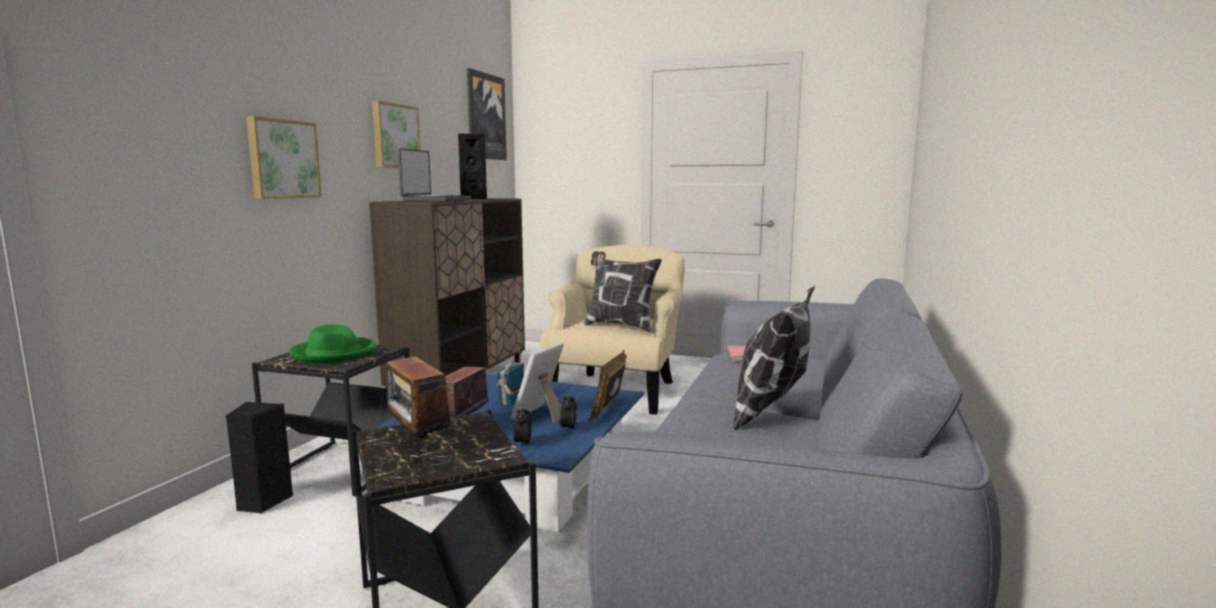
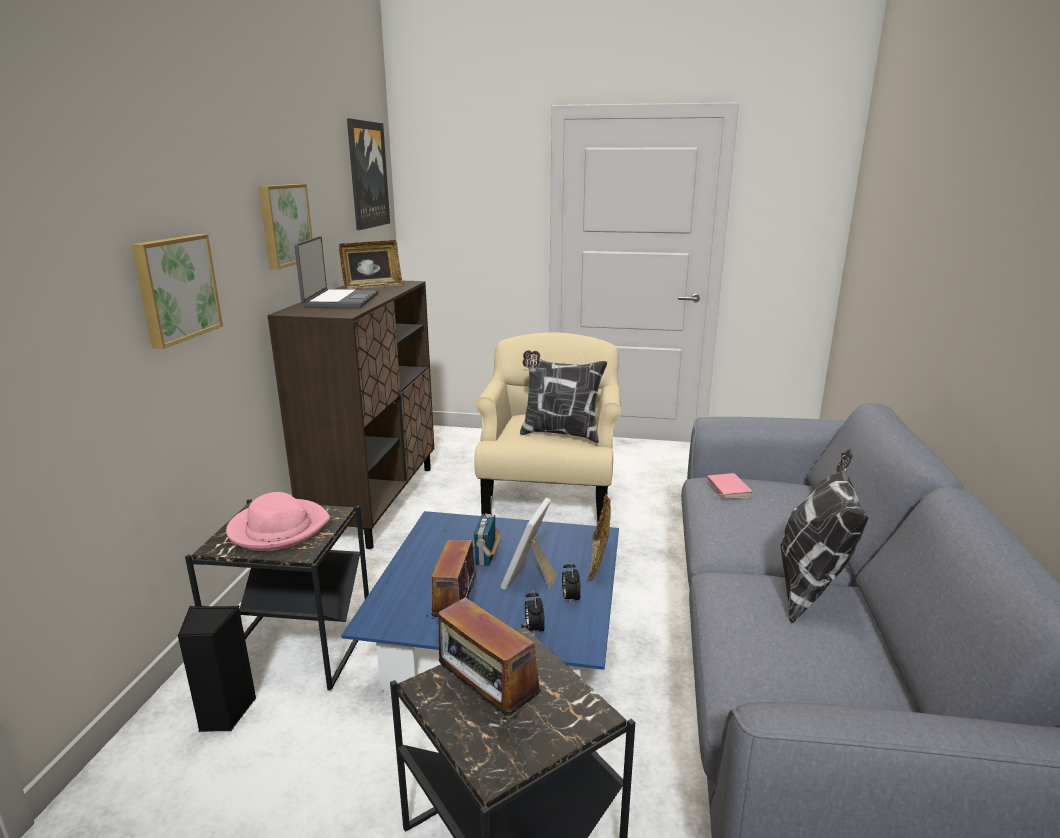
camera: 10 degrees left, 10 degrees up
(334, 353) = (278, 528): green hat -> pink hat
(473, 198) = (372, 287): black speaker -> picture frame

